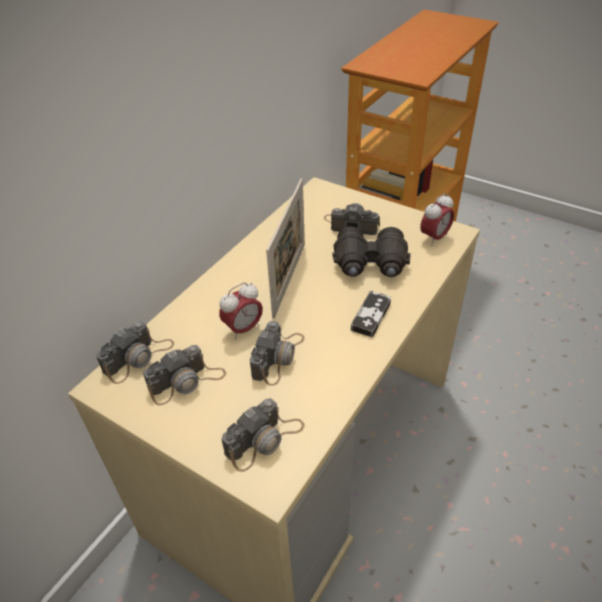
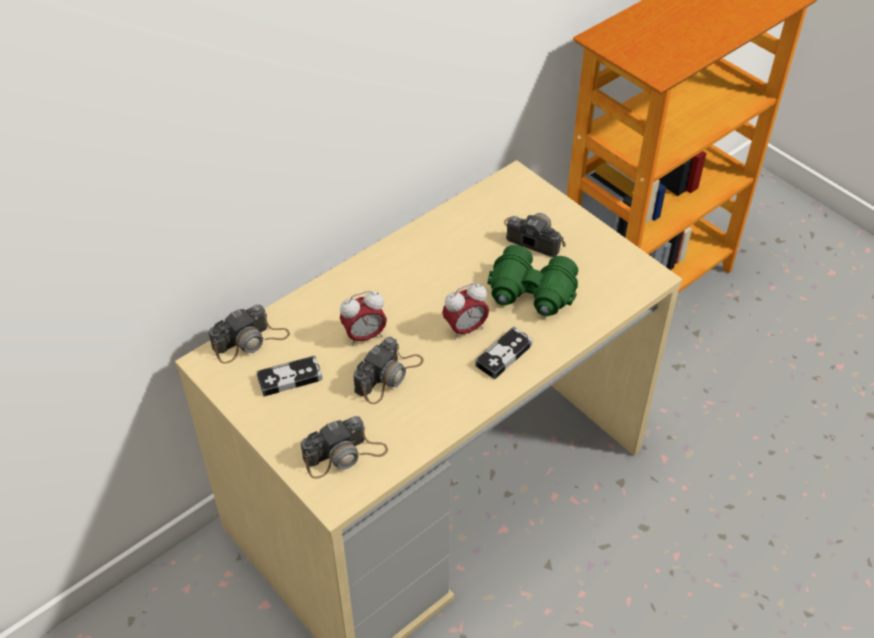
camera: 15 degrees right, 5 degrees up
(187, 381) = (290, 378): camera -> game controller
(289, 279) = (434, 290): picture frame -> none
(370, 265) = (531, 294): black binoculars -> green binoculars
(434, 238) = (621, 277): alarm clock -> alarm clock (465, 329)

